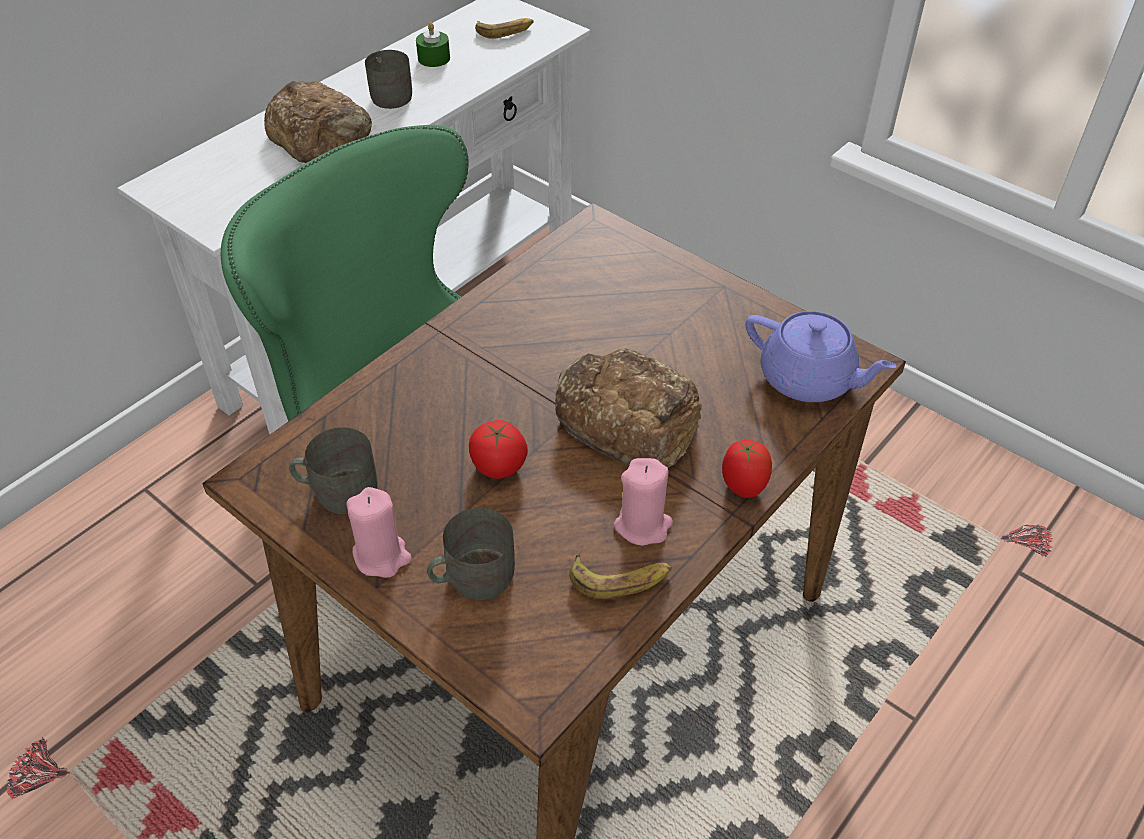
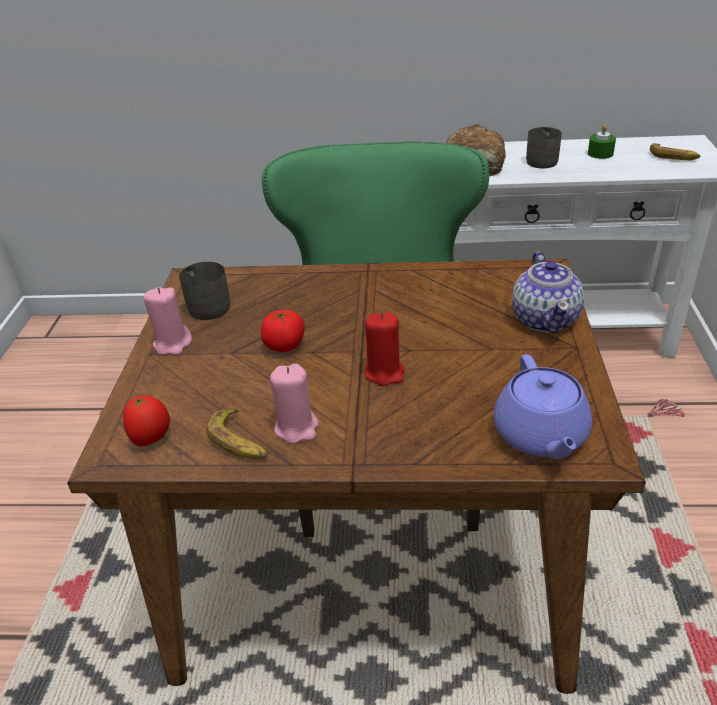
camera: 55 degrees right, 10 degrees down
(472, 576) = (186, 382): grey mug -> none
(627, 419) = (385, 373): bread -> red candle
(666, 275) = (545, 319): none -> teapot
(743, 486) = (385, 456): tomato -> tomato (152, 439)

